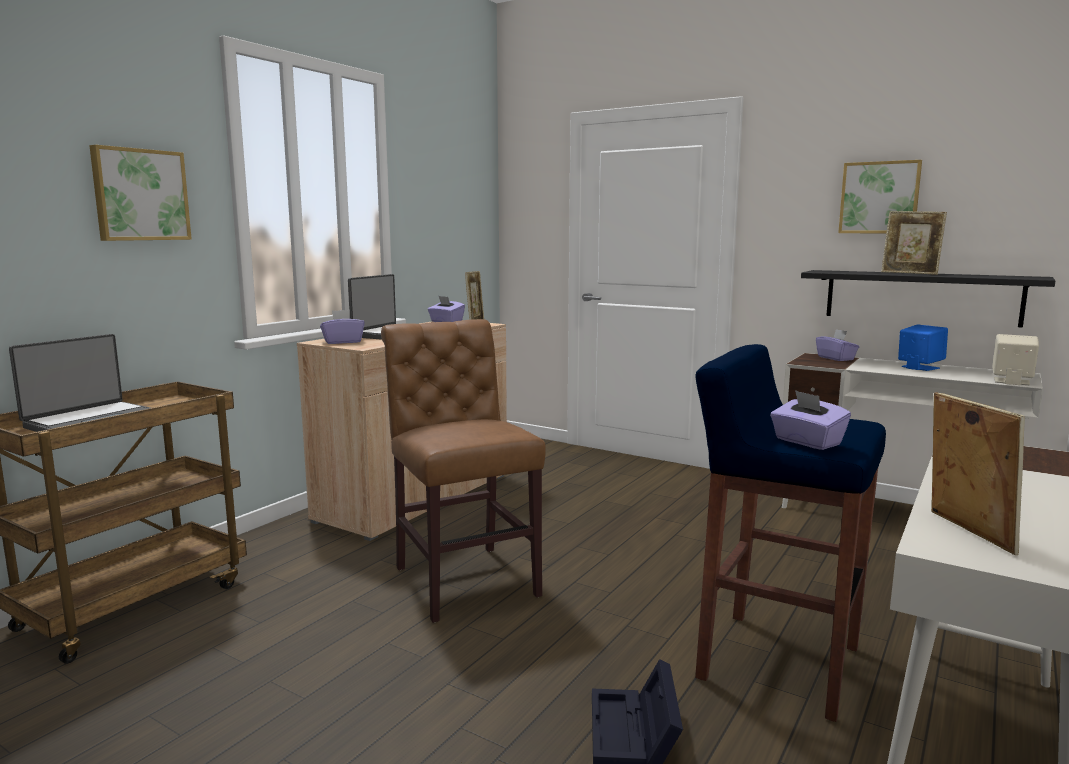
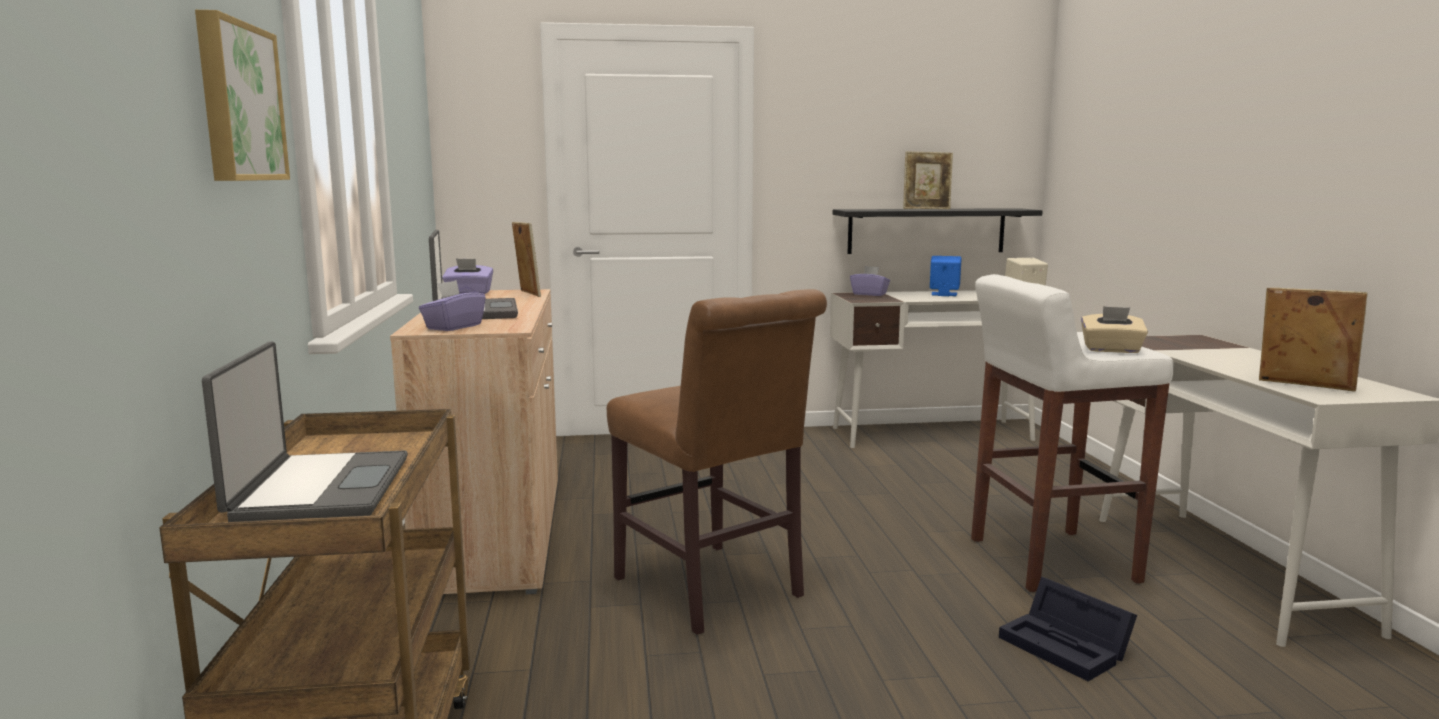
camera: 40 degrees left, 0 degrees up
(463, 578) = (713, 591): brown chair -> brown chair turned 150 degrees counterclockwise
(776, 662) = (1049, 560): blue stool -> white stool
(807, 442) = (1111, 350): purple tissue box -> beige tissue box
(879, 198) = (888, 138): picture -> none

